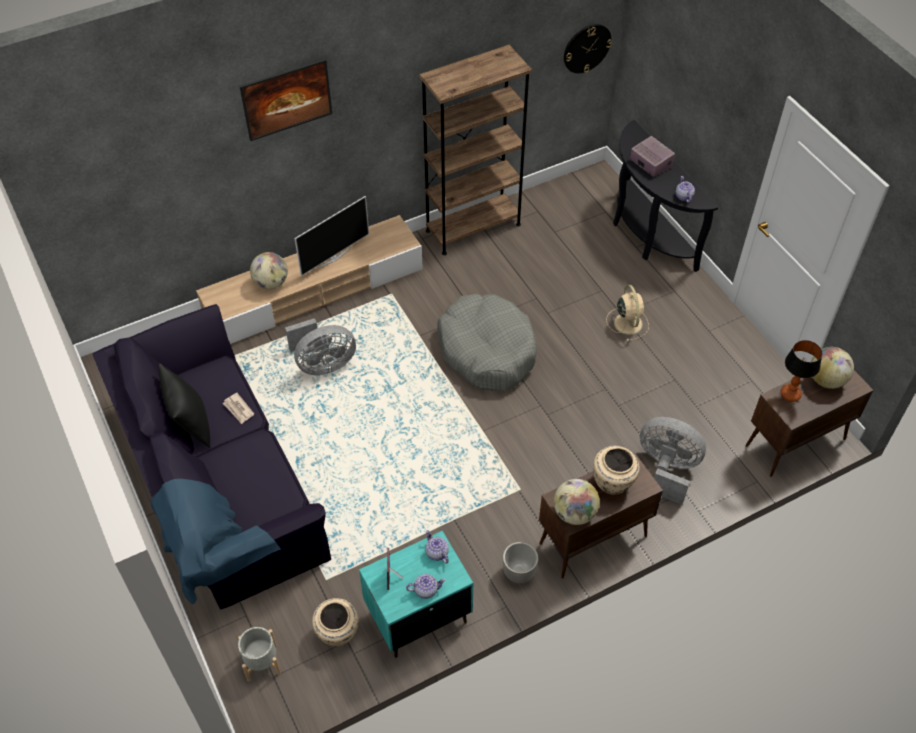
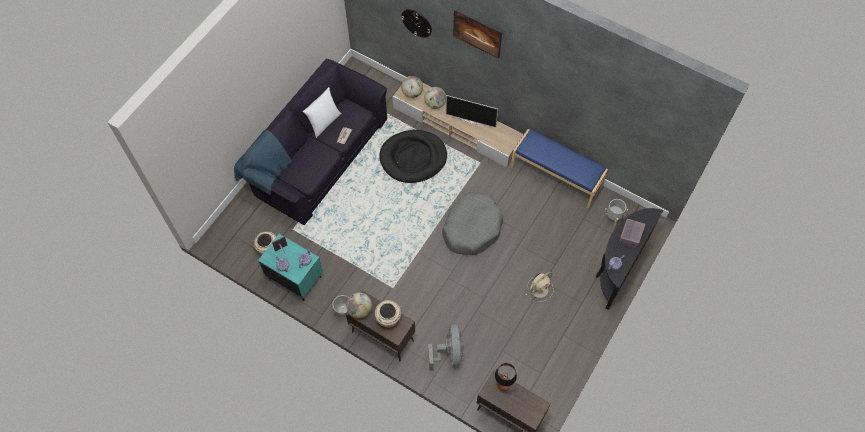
camera: 60 degrees right, 10 degrees up
(191, 424) = (324, 122): black pillow -> white pillow
(262, 662) = (238, 227): grey planter -> grey planter (613, 217)
(323, 364) = (413, 158): grey fan -> black dog bed
(473, 227) = (556, 176): brown bookcase -> blue bench
(587, 48) = (665, 151): wall clock -> wall clock (416, 22)
(826, 380) = (526, 401): globe -> globe (412, 93)

